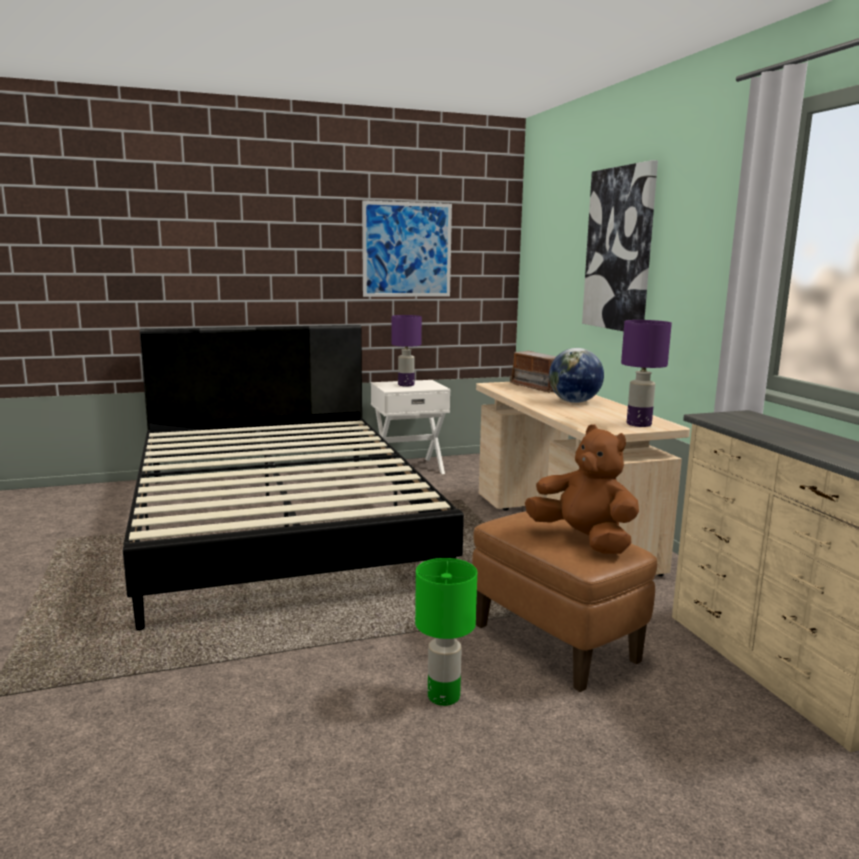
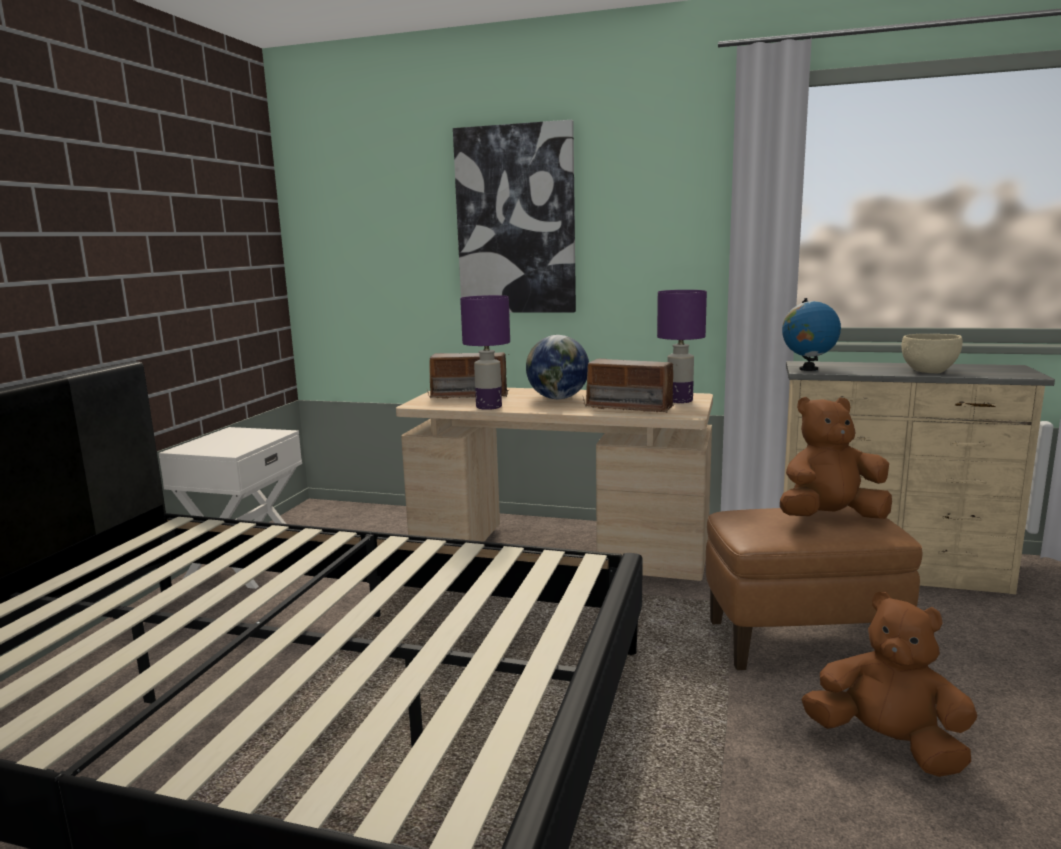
camera: 55 degrees left, 0 degrees up
(406, 385) = (227, 441): purple table lamp -> purple table lamp (489, 407)
(407, 250) = (166, 232): picture -> none
(444, 697) = (887, 744): green table lamp -> brown plush toy
(585, 417) = (630, 407): none -> radio
(716, 416) = (808, 369): none -> globe
(808, 445) = (928, 371): none -> beige bowl

